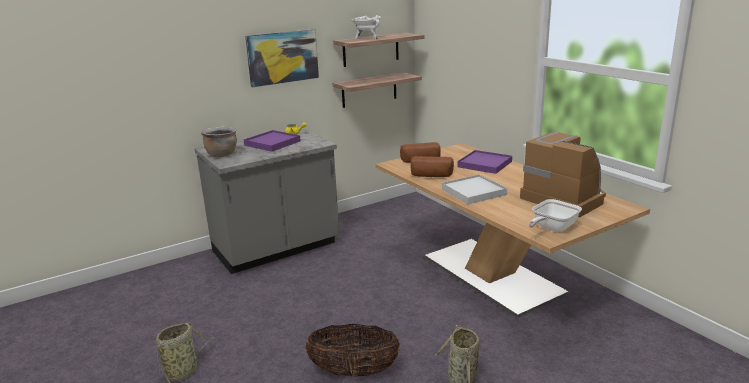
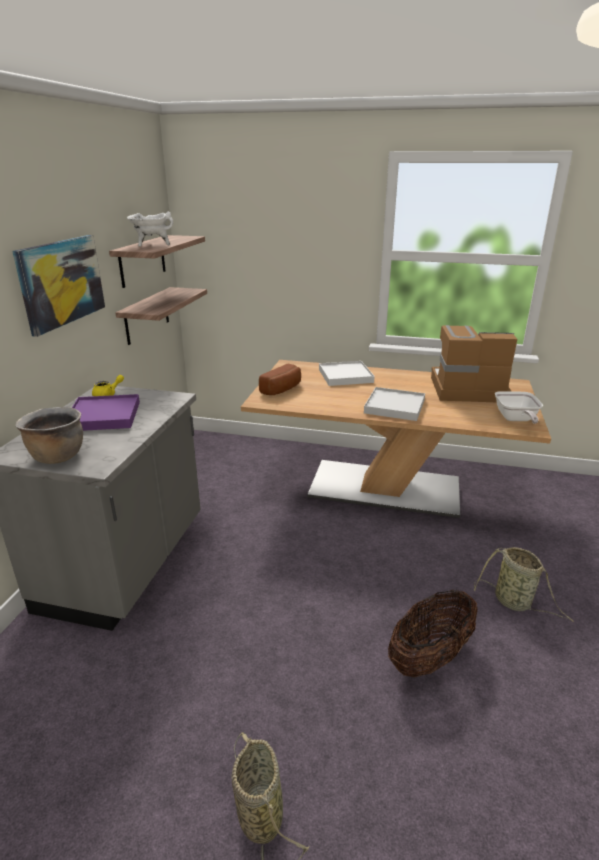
camera: 45 degrees left, 5 degrees up
(431, 176) = (325, 402): bread -> none
(485, 164) = (345, 376): purple tray -> white tray

